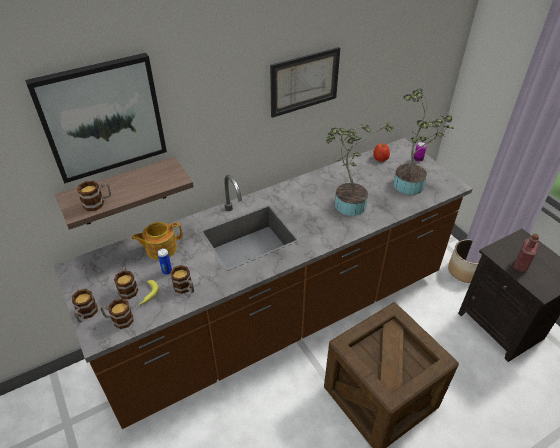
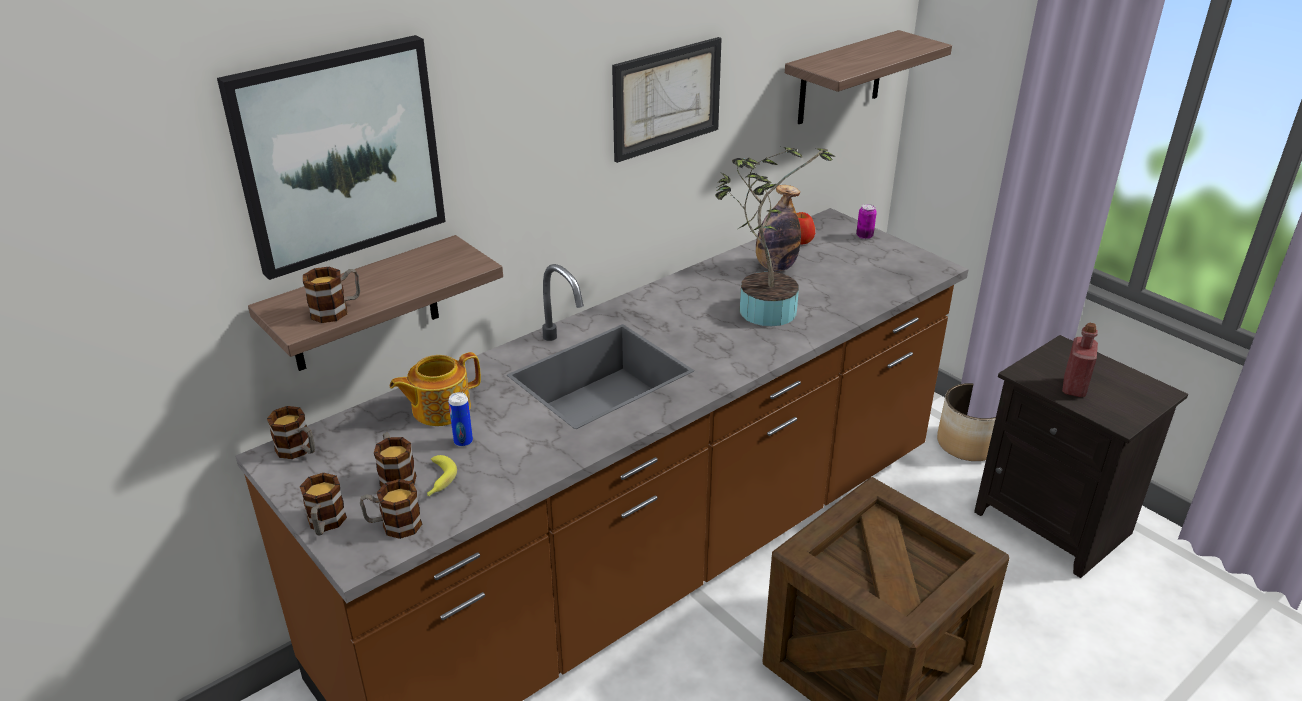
camera: 10 degrees left, 10 degrees down
(185, 288) = (506, 463): mug -> mug (298, 450)
(362, 175) = (775, 267): none -> bottle
(411, 184) = (864, 271): potted plant -> none
(417, 67) = (840, 78): none -> shelf

